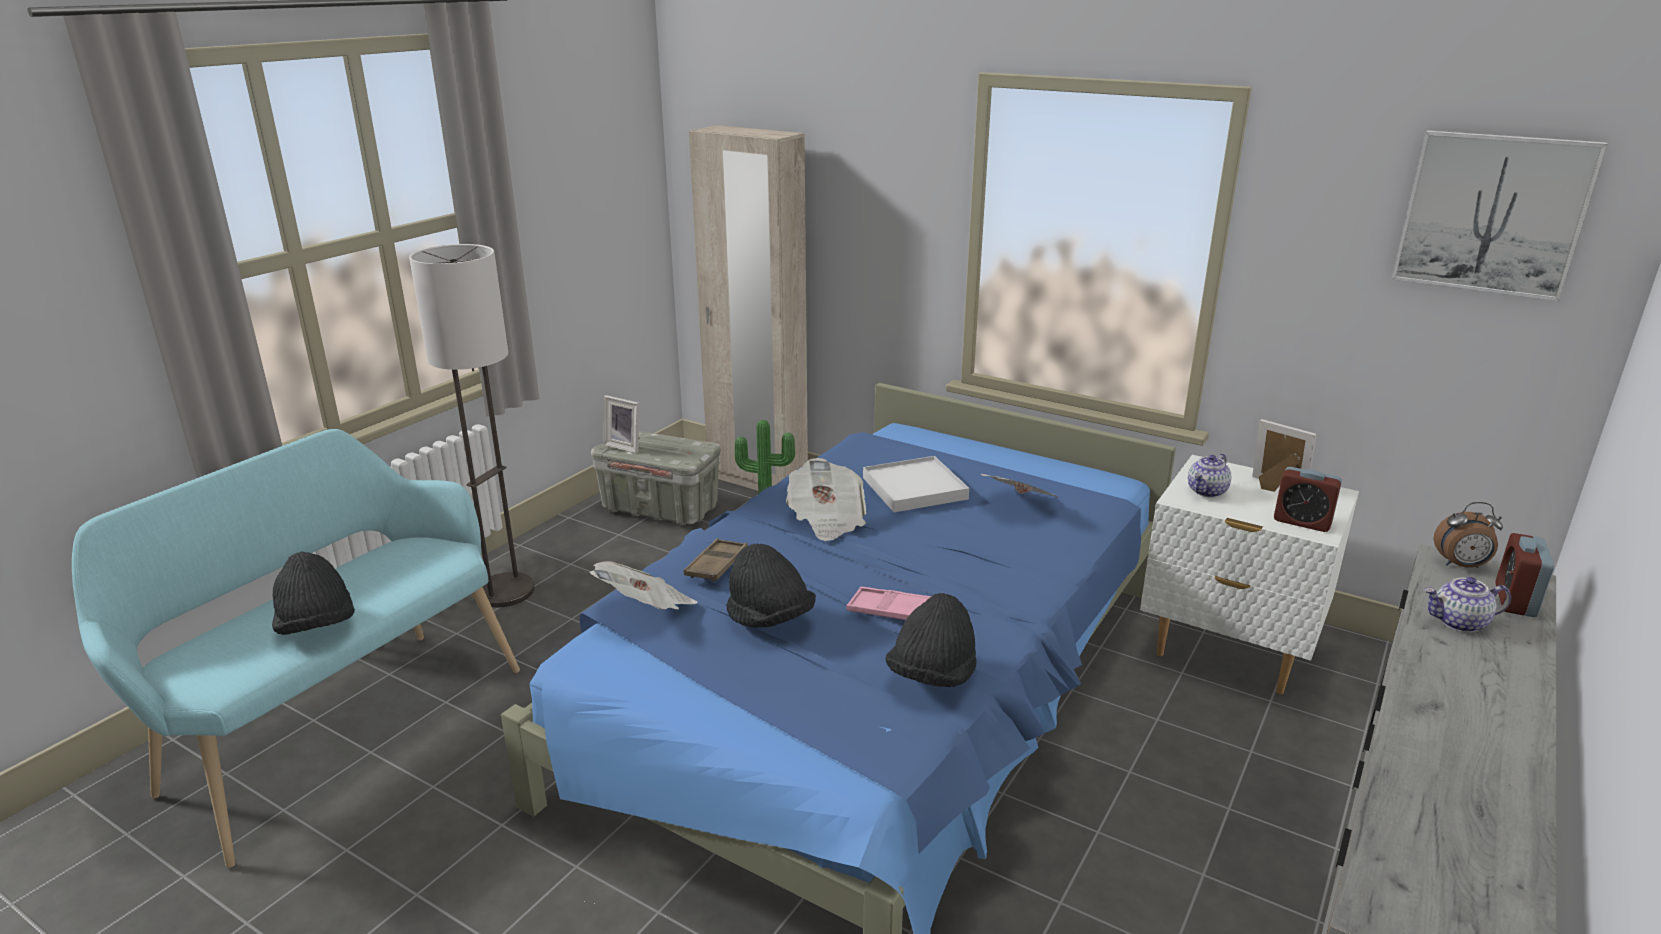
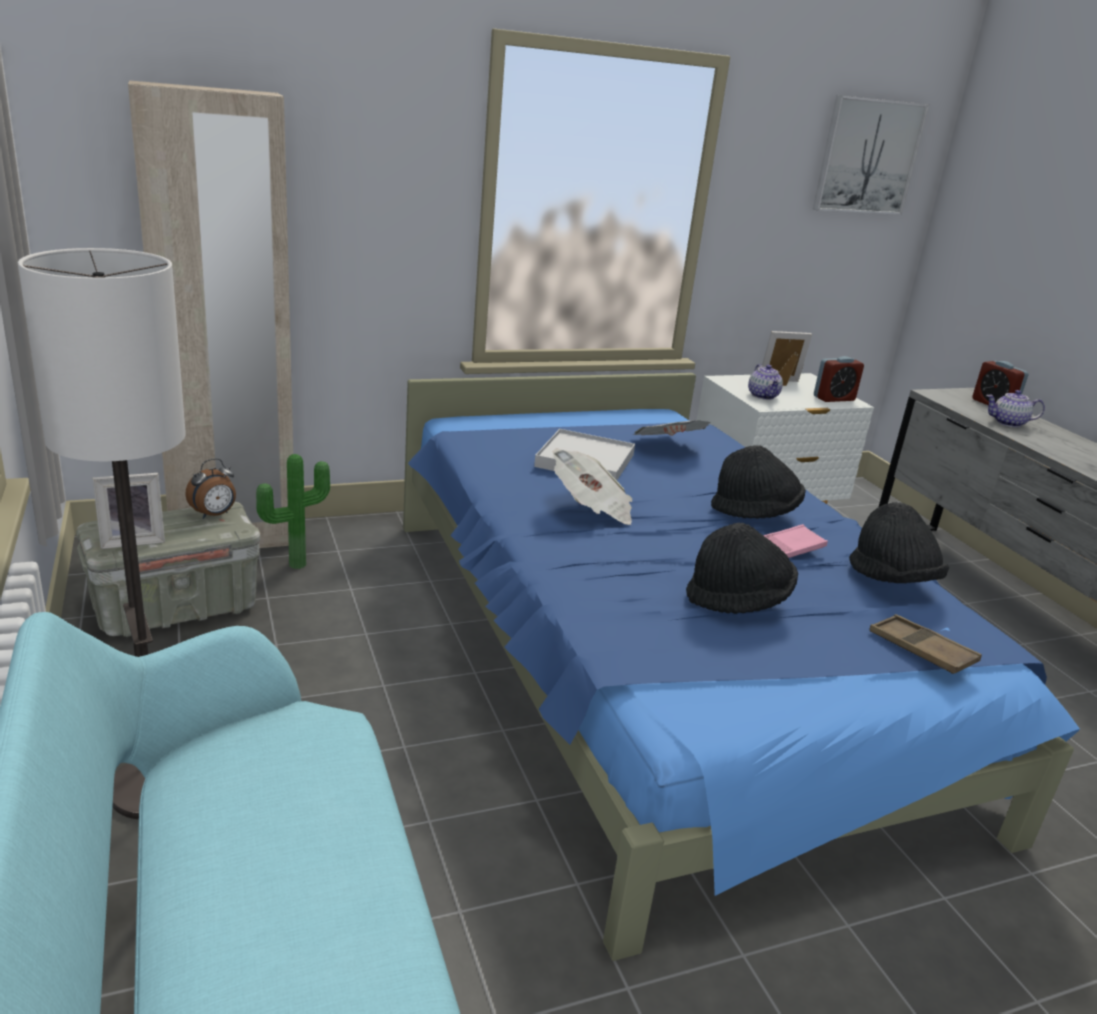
camera: 55 degrees left, 0 degrees up
(317, 626) = (357, 908): black hat -> black hat (755, 512)
(646, 609) = (650, 647): newspaper -> none
(717, 565) = (609, 582): brown tray -> brown tray (921, 650)
(1459, 623) = (1008, 423): teapot -> teapot turned 60 degrees clockwise
(1461, 565) = (945, 395): alarm clock -> alarm clock (214, 515)

